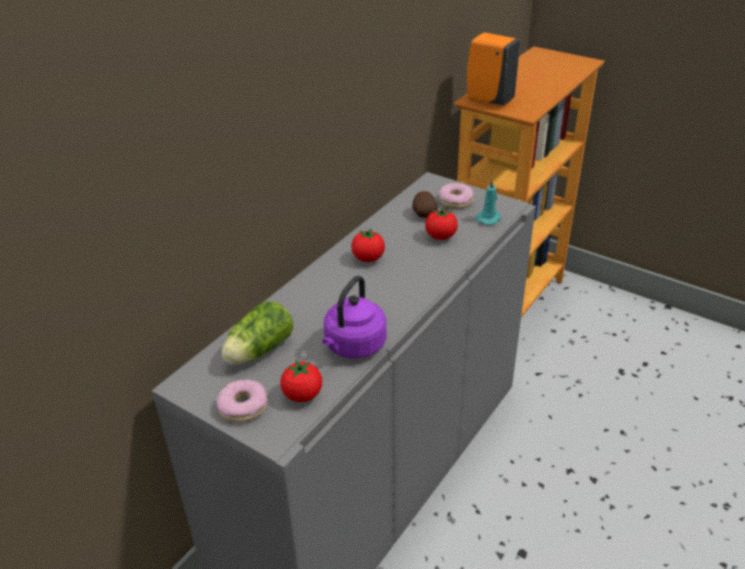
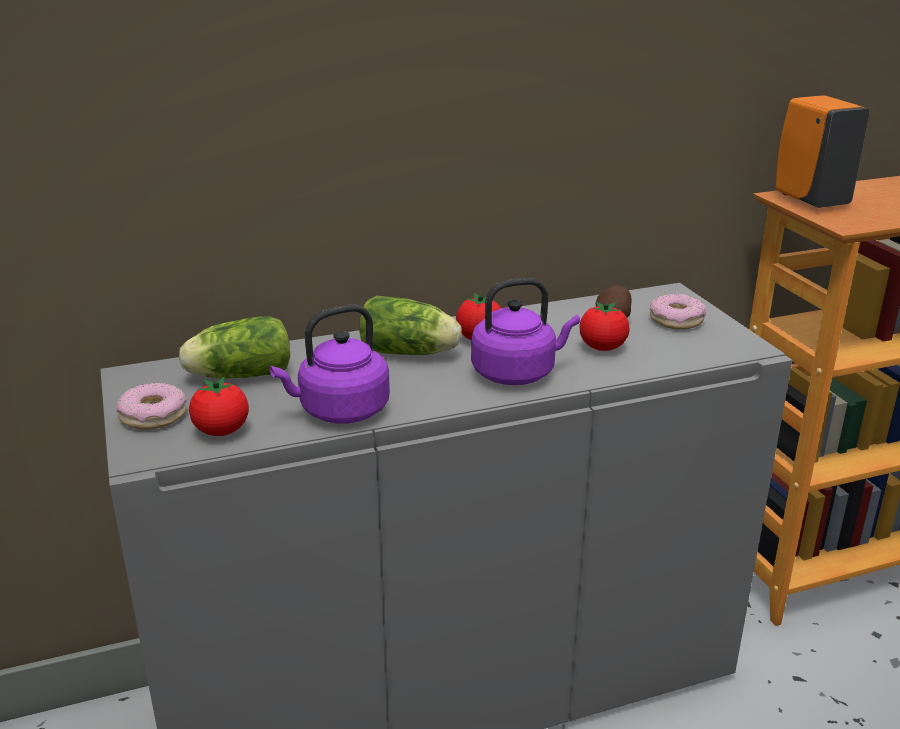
camera: 35 degrees right, 10 degrees down
(341, 286) = (411, 353): none -> lettuce
(417, 274) = (517, 373): none -> purple kettle
(489, 218) = (698, 351): turquoise candle -> none

